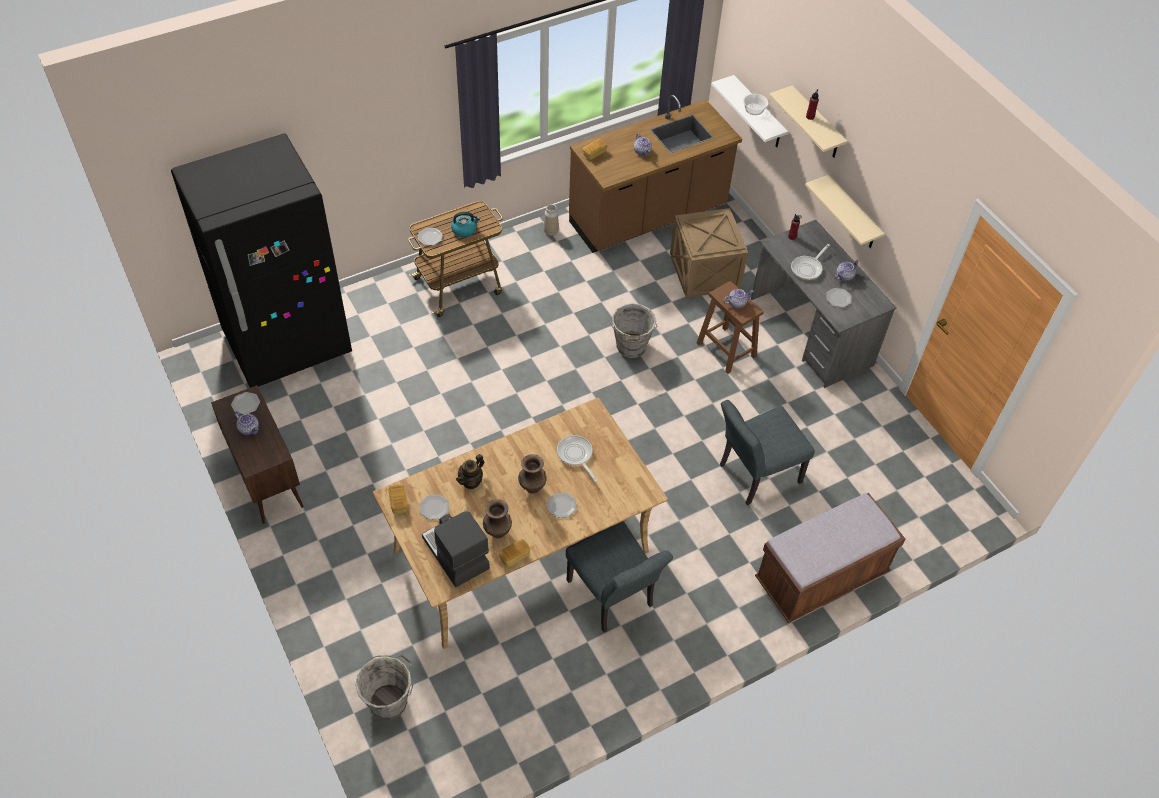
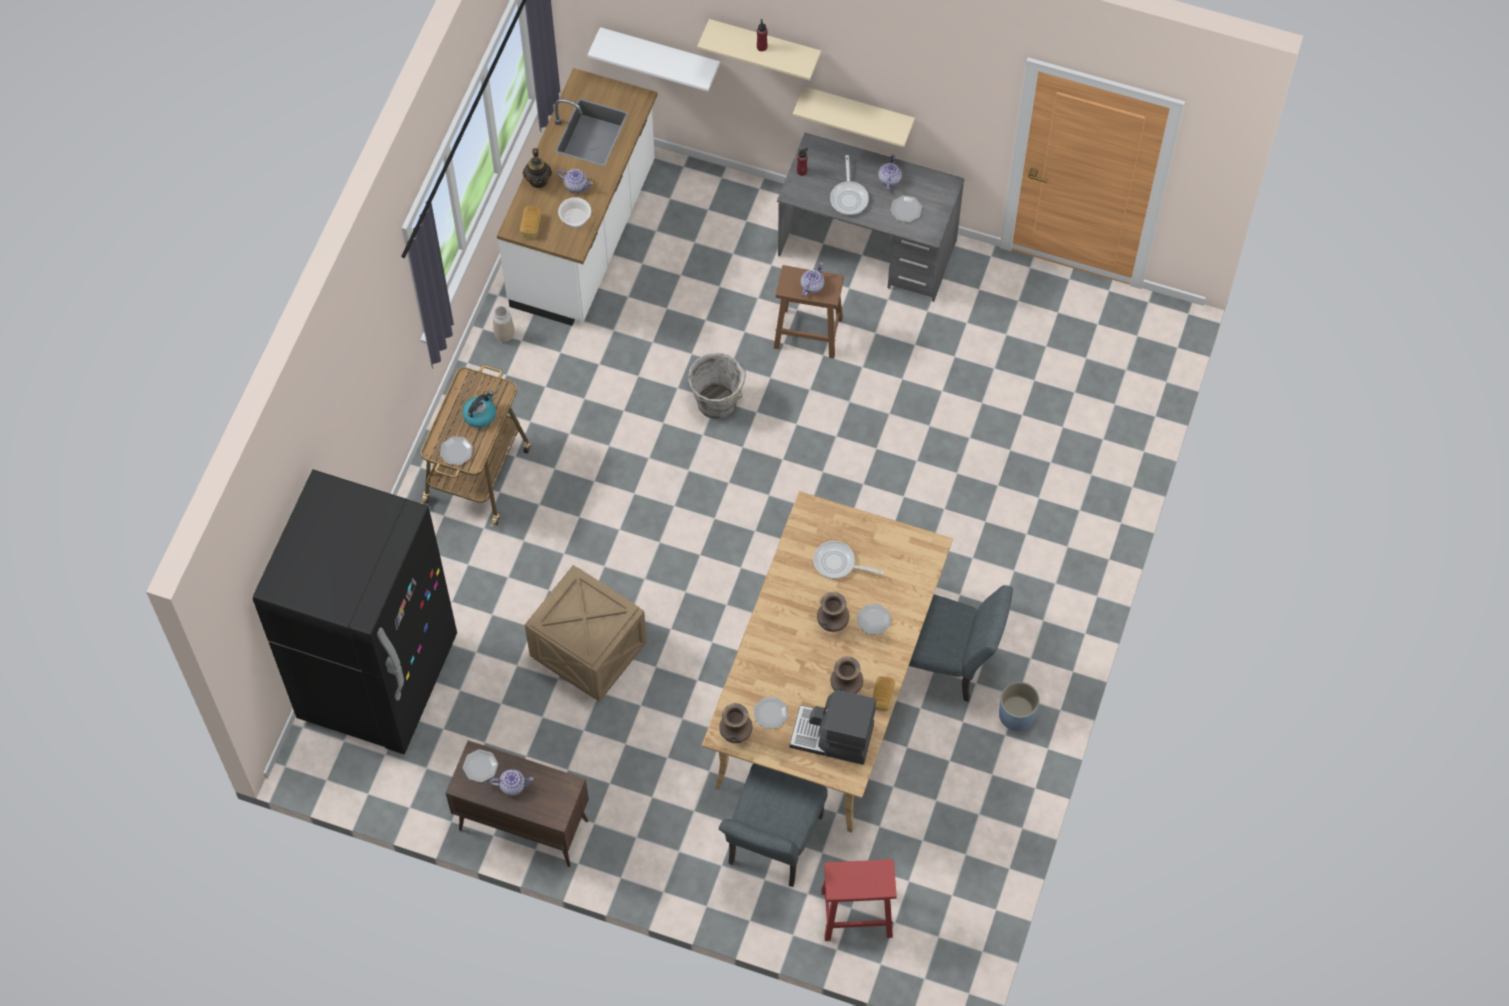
camera: 40 degrees left, 10 degrees up
(389, 701) = (855, 914): grey bucket -> red stool
(398, 503) = (736, 735): bread -> brown vase
(471, 481) = (775, 663): teapot -> teapot (538, 180)
(626, 667) = (1016, 715): none -> blue planter
(648, 217) = (585, 236): brown counter -> white counter
(704, 271) = (703, 259): crate -> crate (587, 649)
(754, 109) = (662, 58): bowl -> bowl (575, 218)
(754, 475) = (954, 446): grey chair -> grey chair (771, 847)
(821, 577) = (1096, 497): brown bench -> none

